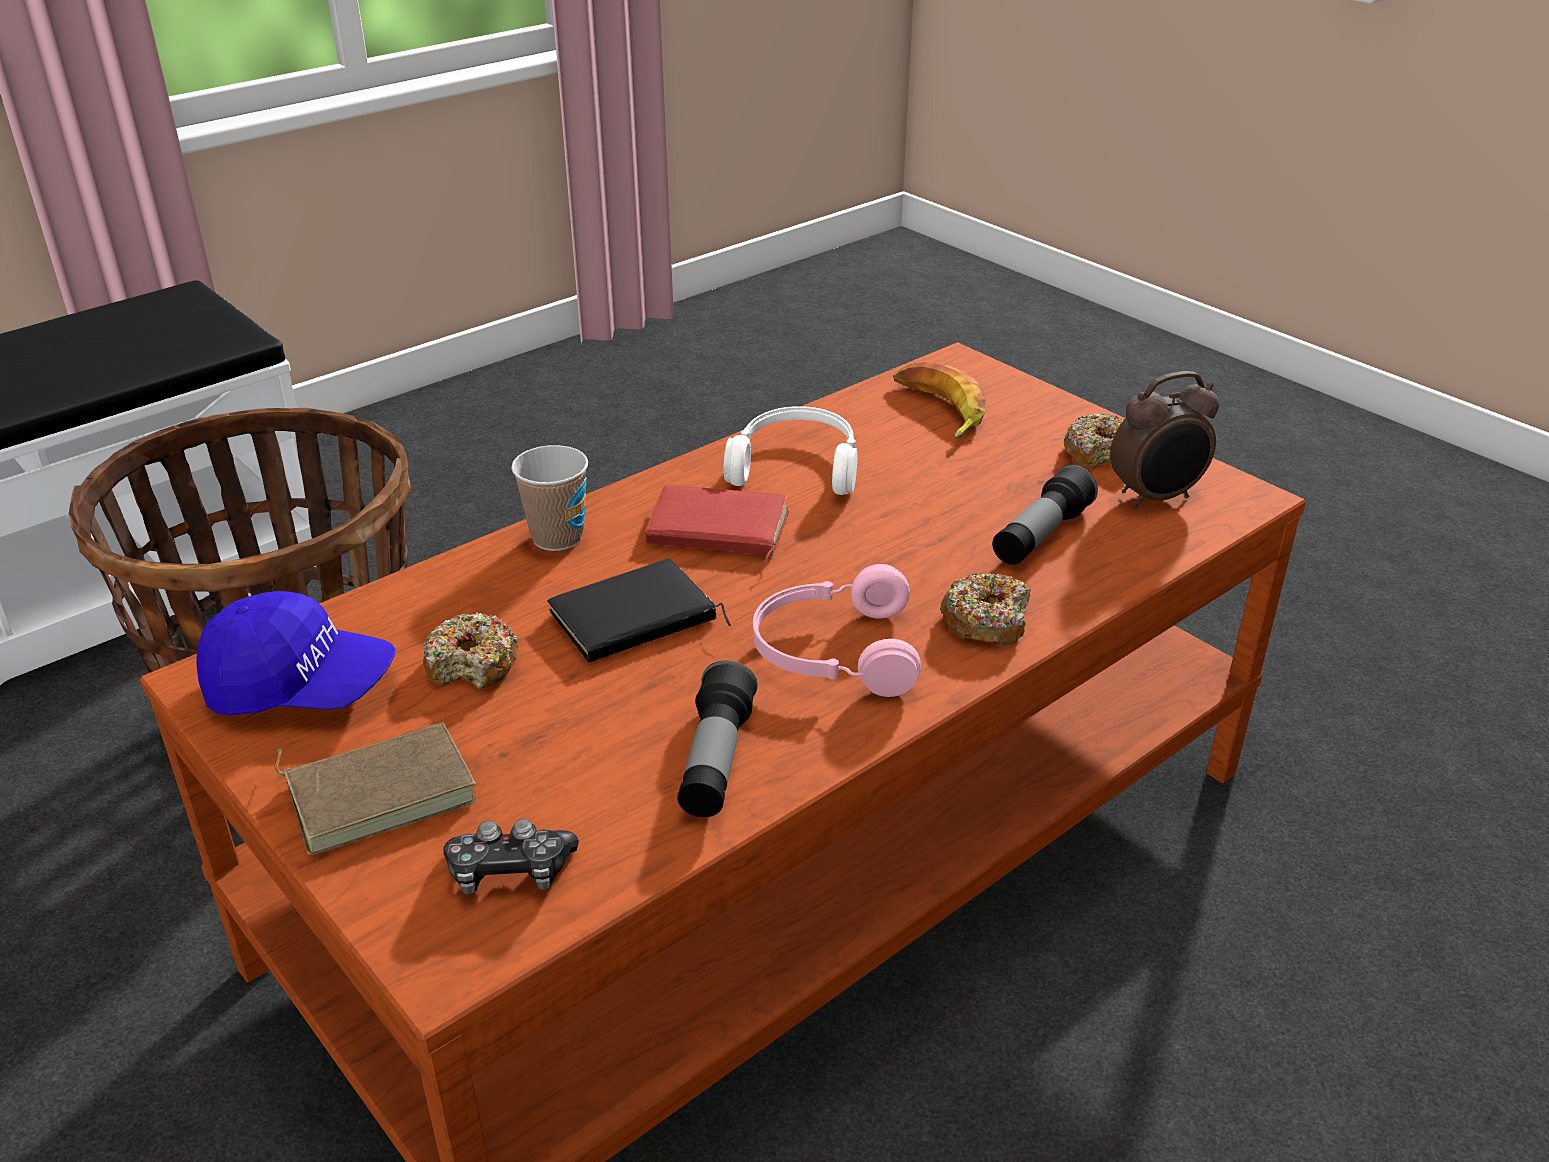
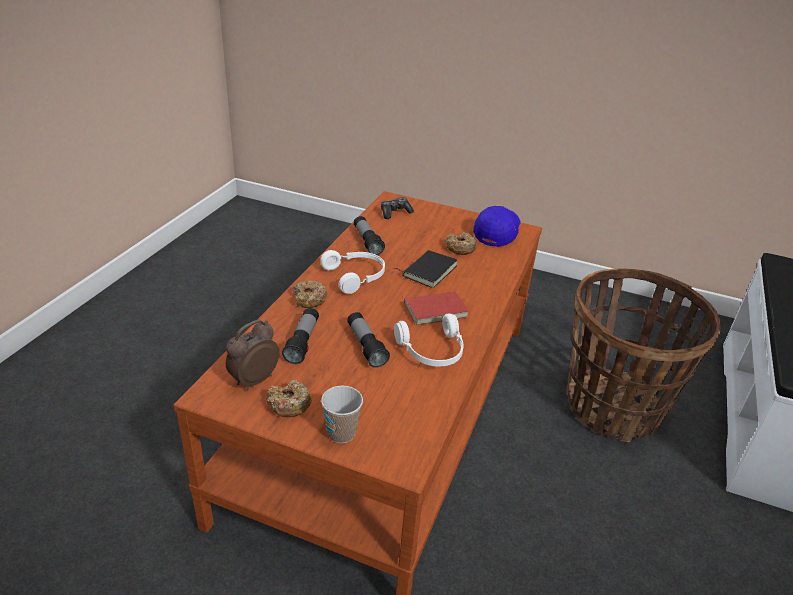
camera: 150 degrees right, 0 degrees up
(301, 687) = (497, 233): blue cap -> blue cap turned 135 degrees clockwise
(380, 790) = (444, 219): brown book -> none
(557, 537) = (488, 292): cup -> cup (341, 433)
(833, 652) = (356, 276): pink headphones -> white headphones
(916, 501) = (366, 346): none -> flashlight
(938, 409) = (391, 413): banana -> none

